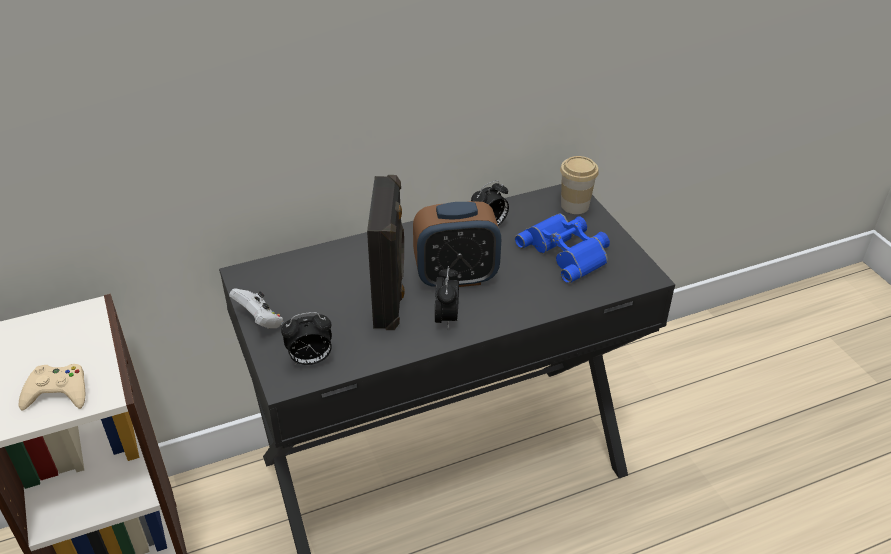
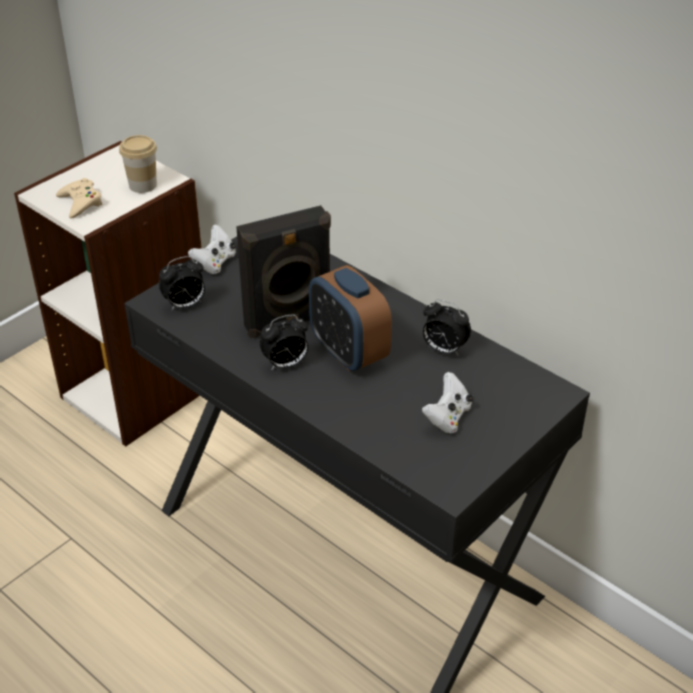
camera: 65 degrees right, 0 degrees up
(310, 360) = (185, 305): alarm clock -> alarm clock turned 75 degrees counterclockwise
(567, 251) = (447, 417): blue binoculars -> white game controller
(575, 205) = (535, 402): cup -> cup (143, 185)

